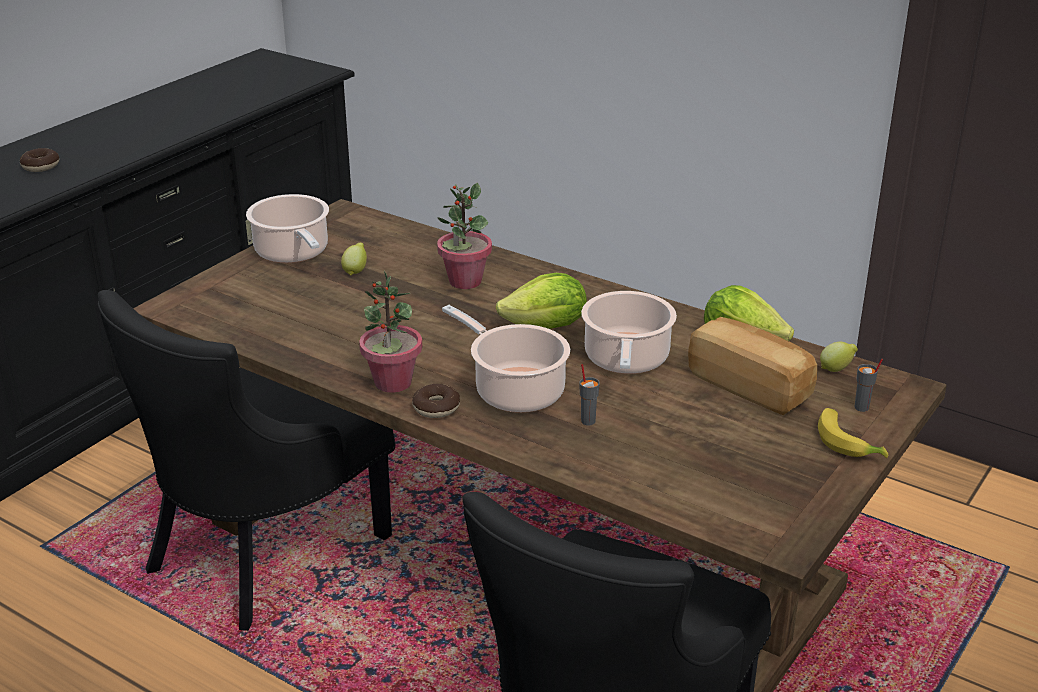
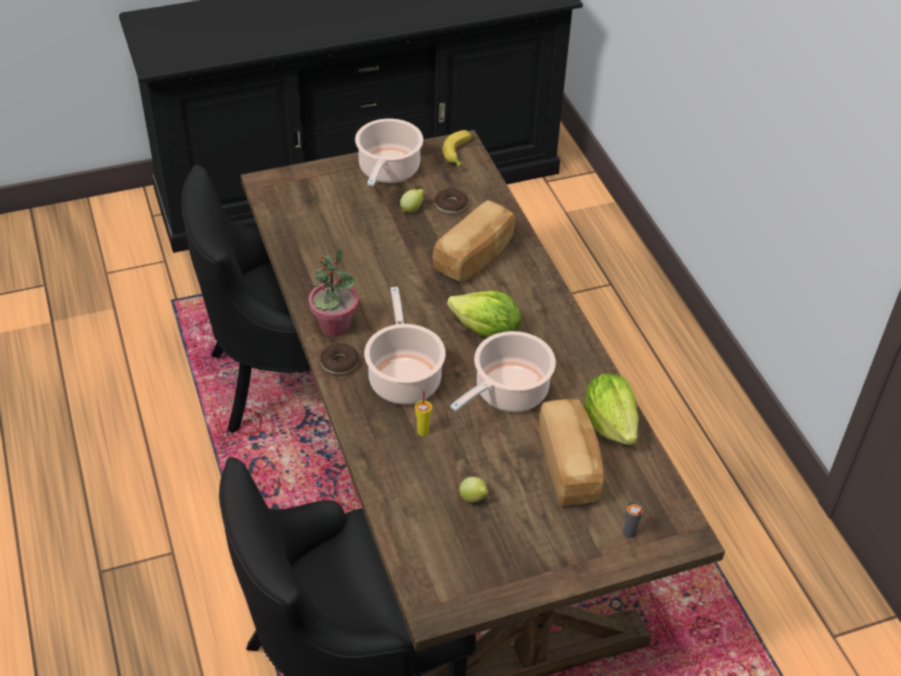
camera: 35 degrees right, 15 degrees up
(41, 166) = (268, 22): donut -> donut (451, 205)
(464, 281) = (476, 257): potted plant -> bread
(588, 421) = (423, 431): grey cup -> yellow cup
(836, 369) = (653, 488): lemon -> lemon (474, 498)
(849, 443) = (581, 557): banana -> banana (460, 154)

